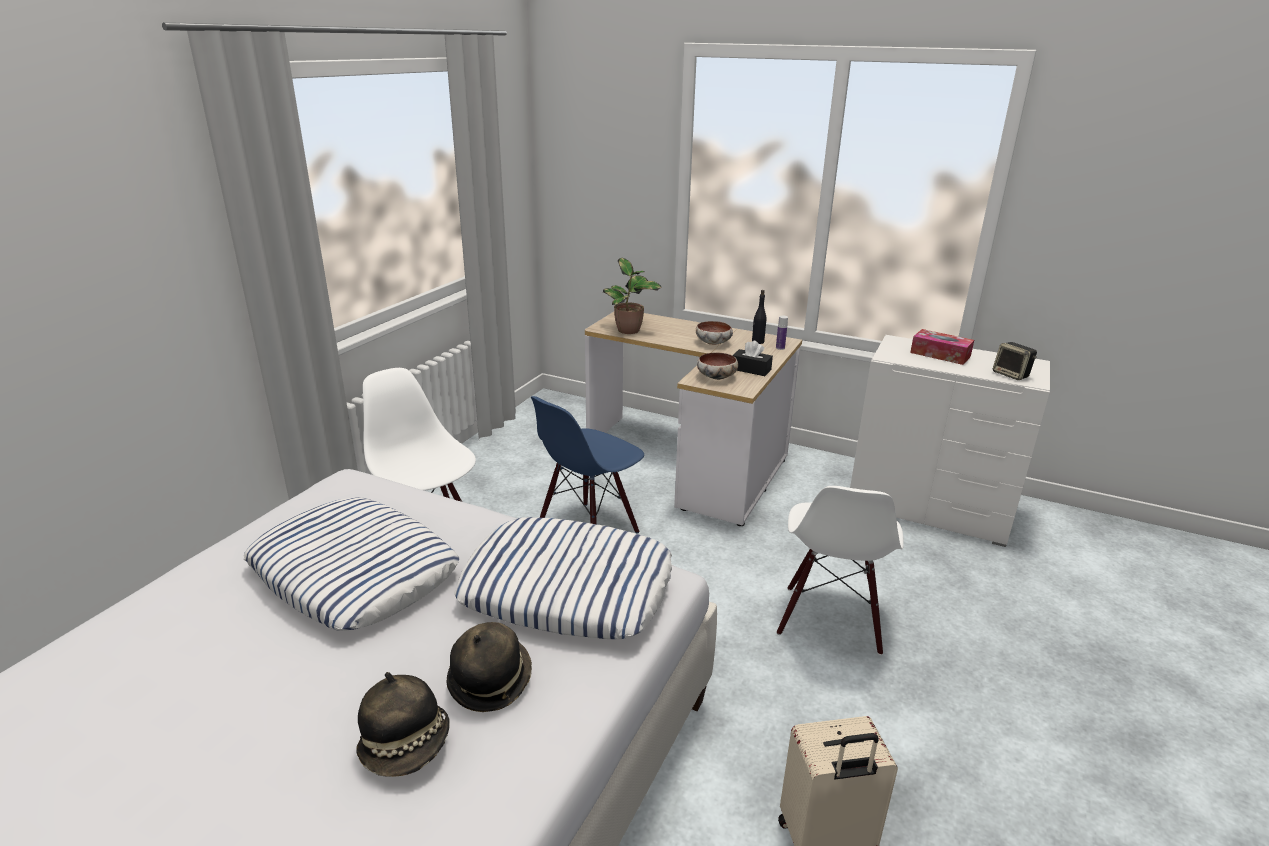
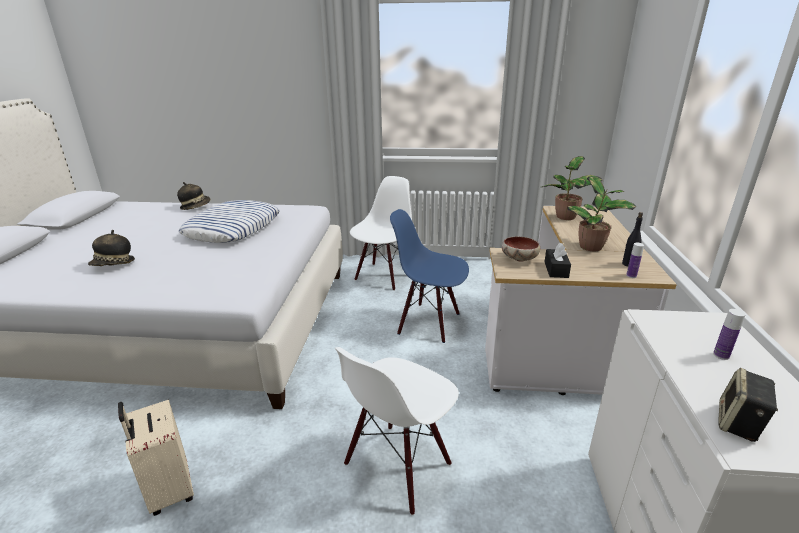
camera: 70 degrees right, 0 degrees up
(490, 680) = (152, 270): hat -> hat (196, 207)
(567, 589) = (226, 272): pillow -> none
(714, 343) = (592, 247): bowl -> potted plant
(830, 619) = (398, 466): white chair -> white chair turned 45 degrees counterclockwise
(940, 354) = (721, 355): tissue box -> bottle

